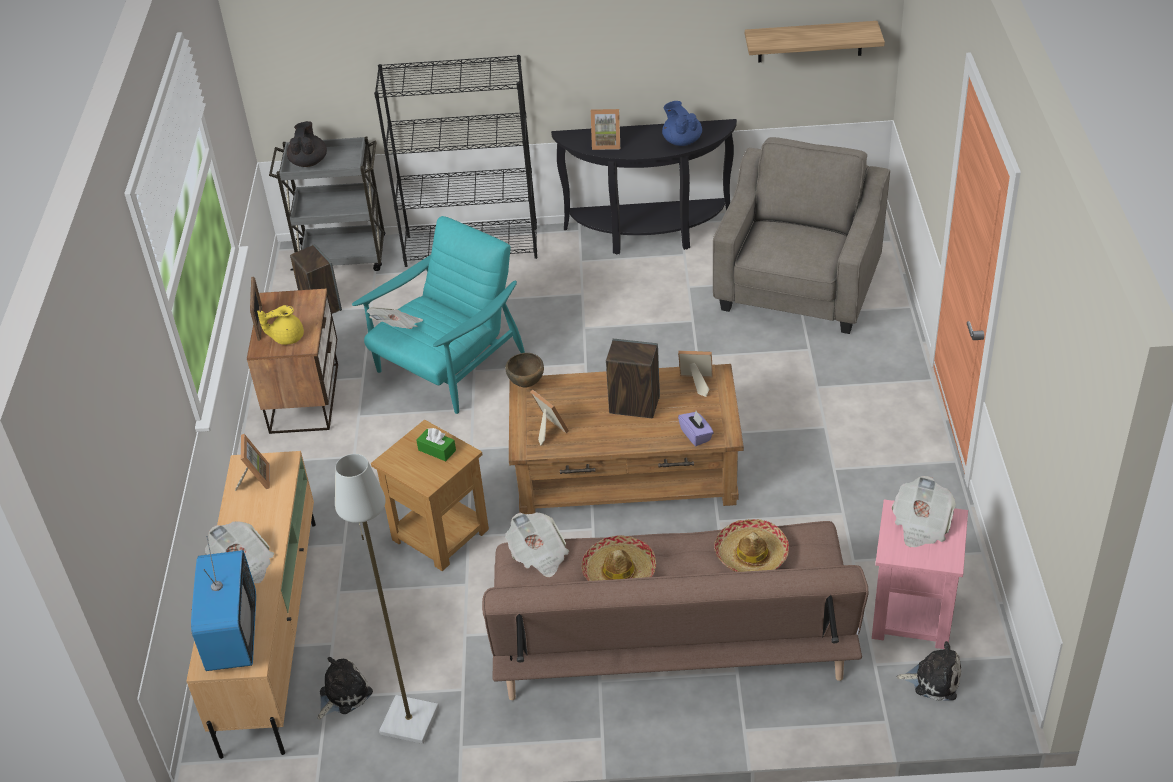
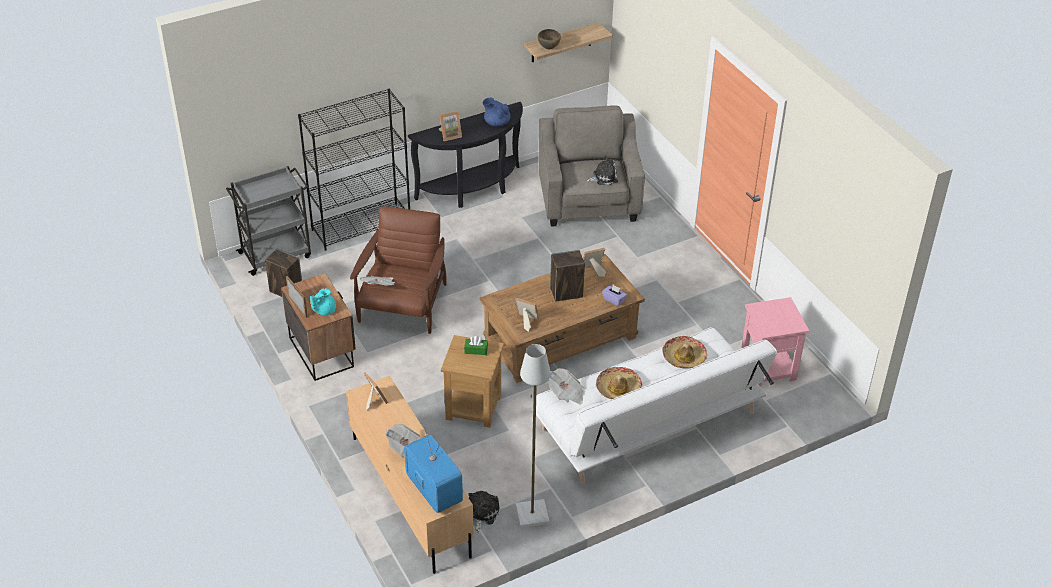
camera: 30 degrees left, 0 degrees up
(286, 337) = (324, 310): yellow teapot -> turquoise teapot
(309, 162) = (257, 192): black teapot -> none
(449, 365) = (403, 305): turquoise armchair -> brown armchair
(526, 384) = (493, 298): brown bowl -> brown bowl (549, 48)
(672, 639) = (650, 422): brown sofa -> white sofa
(921, 525) = (772, 312): newspaper -> none
(933, 679) = (799, 397): plush toy -> plush toy (603, 177)

